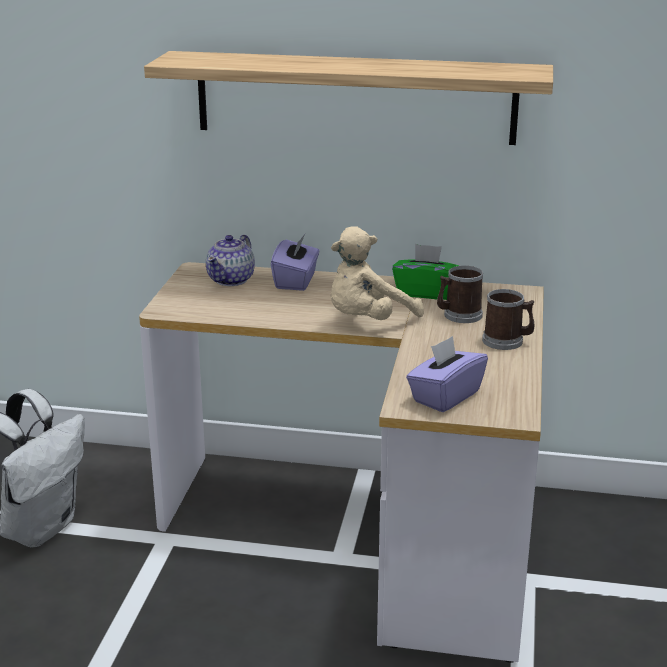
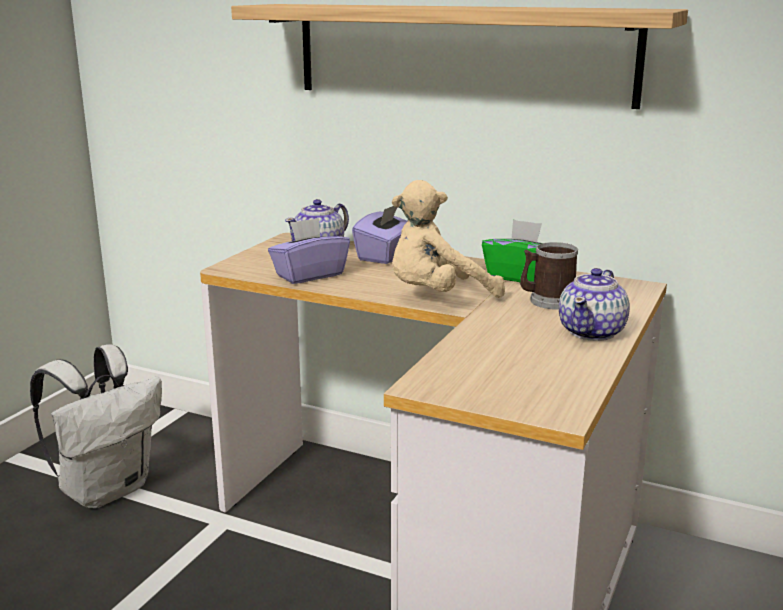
camera: 15 degrees right, 5 degrees down
(445, 396) = (480, 381): purple tissue box -> purple tissue box (309, 275)
(507, 341) = (592, 332): mug -> teapot

